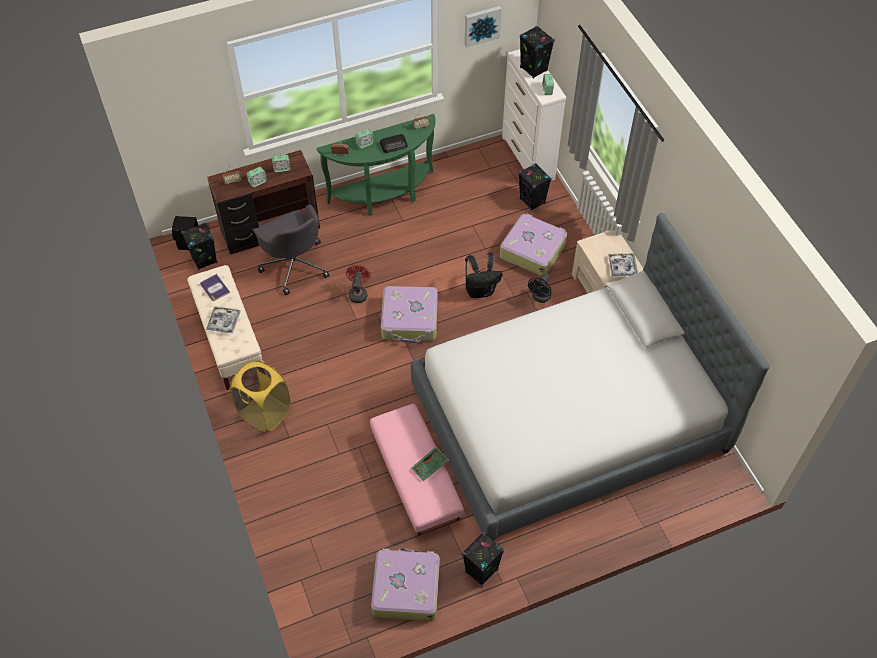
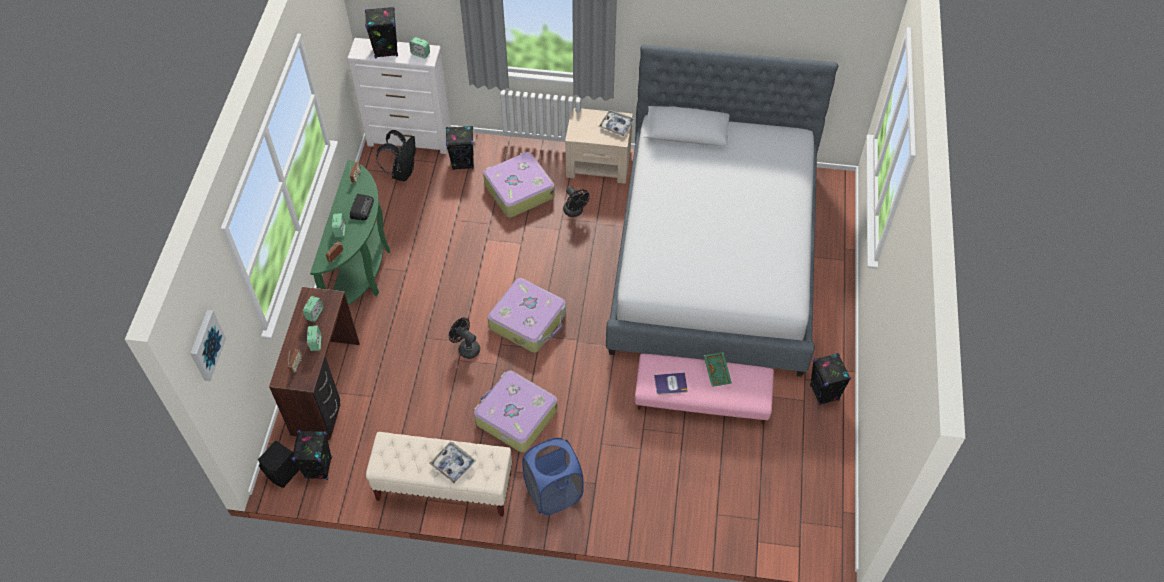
camera: 60 degrees left, 0 degrees up
(214, 288) = (402, 454): book -> book (670, 384)
(265, 413) = (553, 492): yellow laundry basket -> blue laundry basket
(294, 264) = (389, 387): grey office chair -> none
(358, 293) = (466, 348): red fan -> black fan
(405, 588) = (810, 459): suitcase -> suitcase (515, 416)
(480, 290) = (535, 251): black backpack -> black backpack (402, 172)
(481, 25) = (328, 45): picture -> picture (205, 345)

